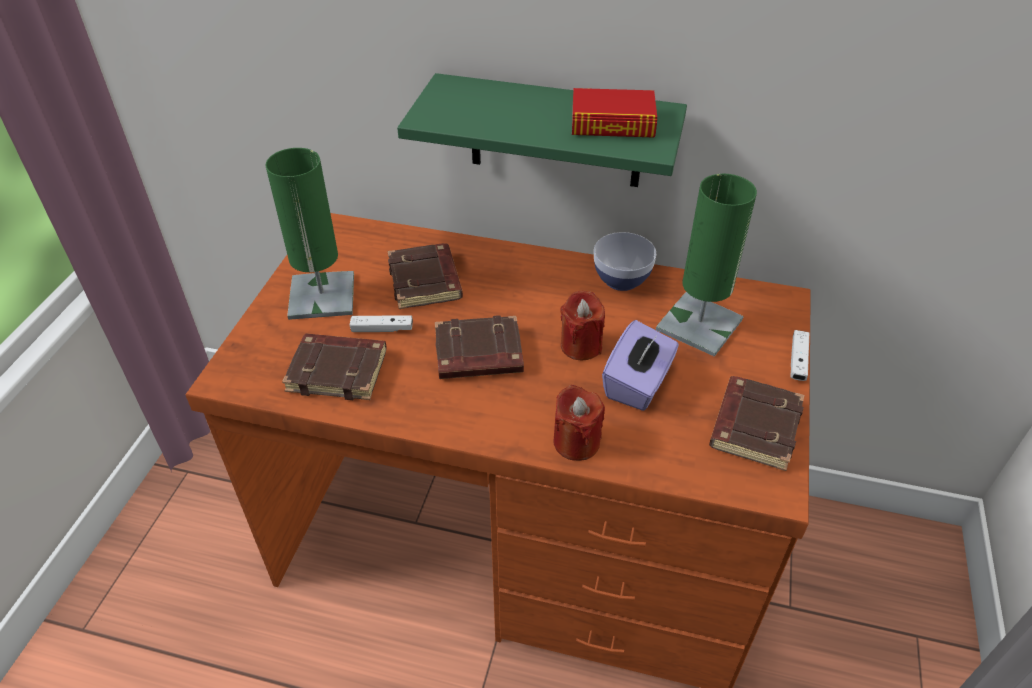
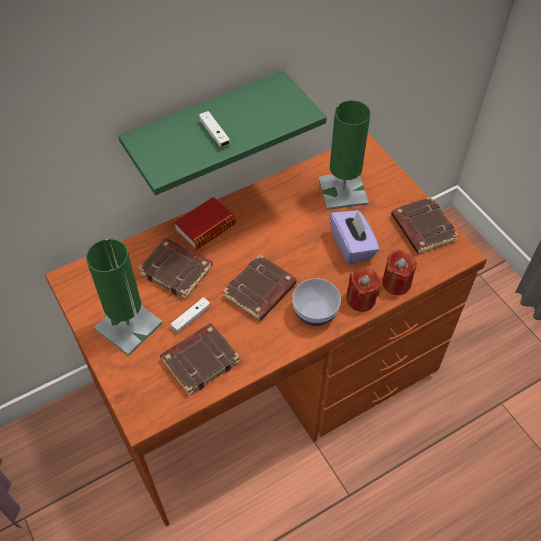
camera: 45 degrees left, 10 degrees up
(581, 346) = (303, 246): red candle -> red candle (396, 283)
(612, 123) = (265, 108): book -> book (205, 227)
(621, 279) = (278, 191): bowl -> bowl (315, 313)
(798, 361) = (404, 179): white game controller -> white game controller (214, 133)

